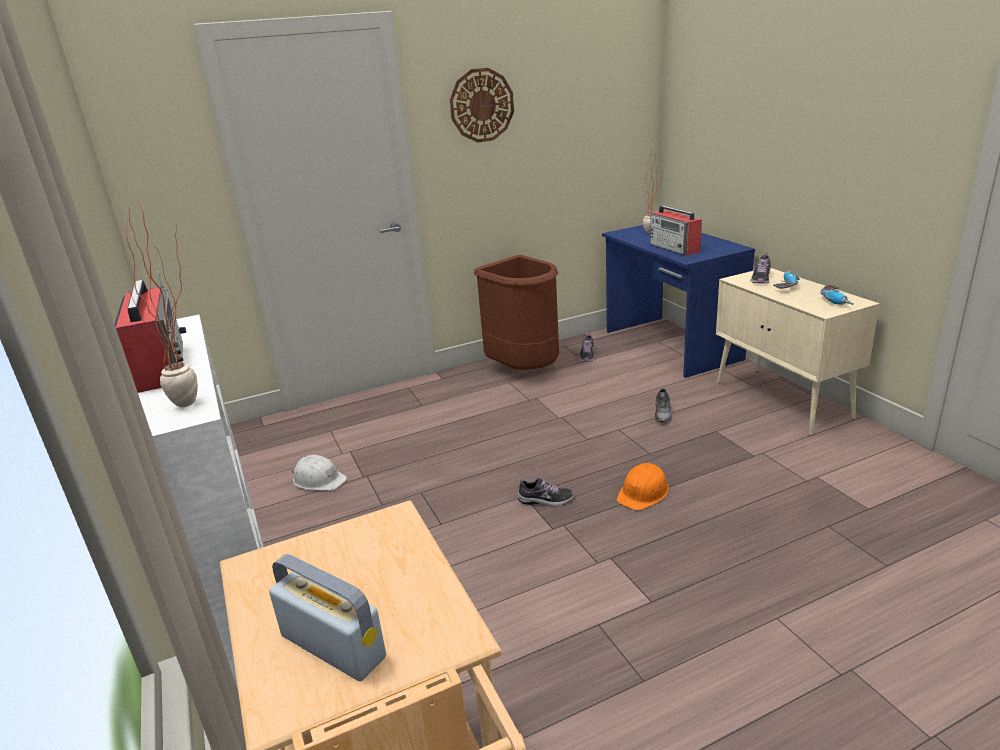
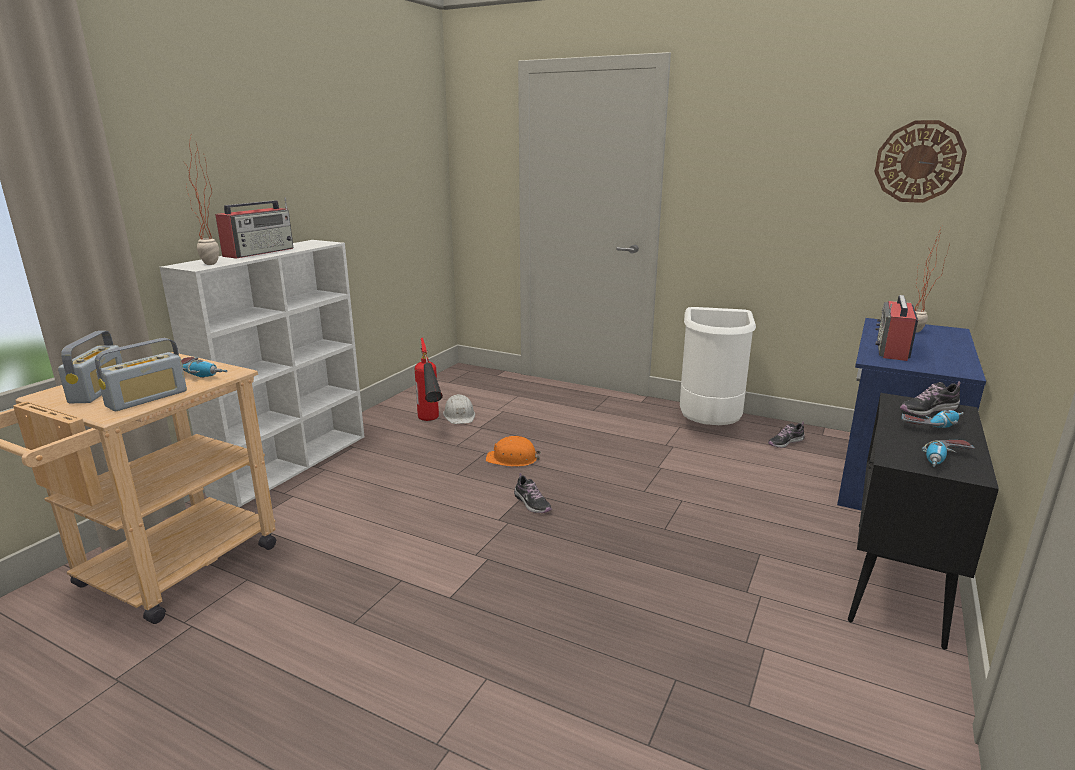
camera: 50 degrees right, 5 degrees down
(311, 505) = (431, 424): none -> fire extinguisher
(378, 540) = (204, 374): none -> power drill
(428, 598) = (147, 398): none -> radio
(481, 105) = (744, 149): wall clock -> wall clock (919, 162)
(525, 370) = (709, 426): brown trash can -> white trash can
(643, 492) = (597, 545): orange hard hat -> orange hard hat (512, 459)
(663, 414) = (744, 514): grey shoe -> none
(783, 401) = (896, 581): beige cabinet -> black cabinet

